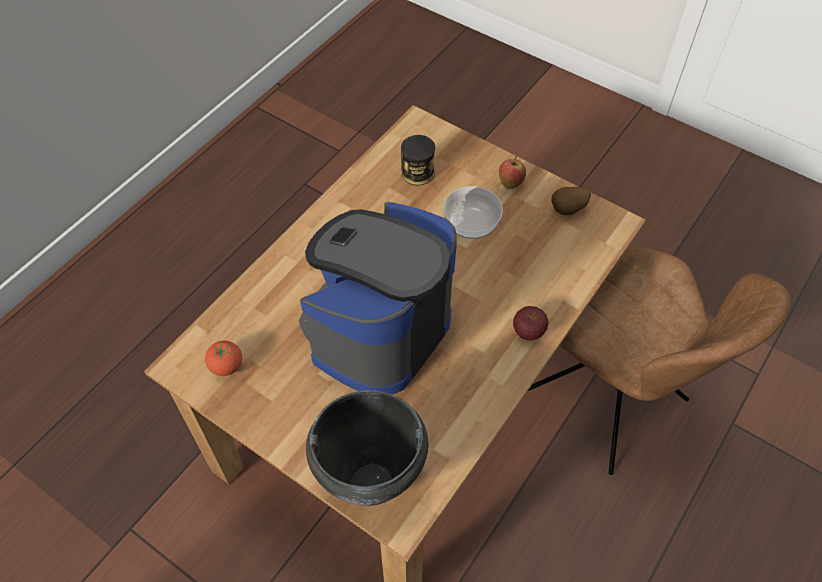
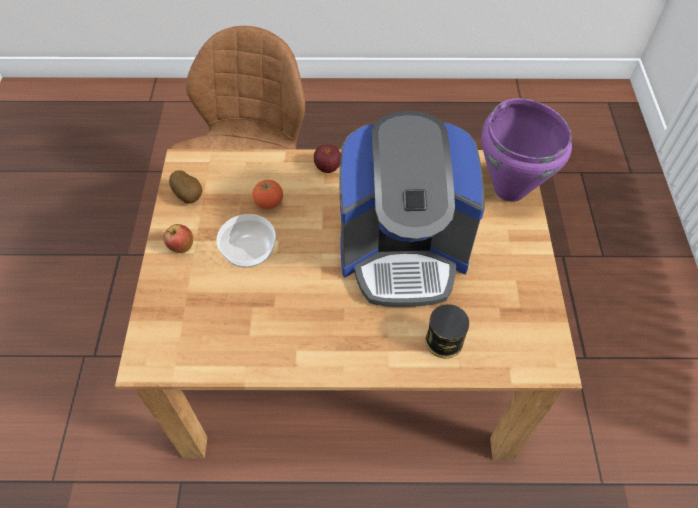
camera: 125 degrees left, 0 degrees up
(226, 366) = (521, 330): tomato -> tomato (269, 203)
(372, 484) = (510, 188): black cooking pot -> purple cooking pot
(417, 172) = (214, 323): can -> can (444, 341)

